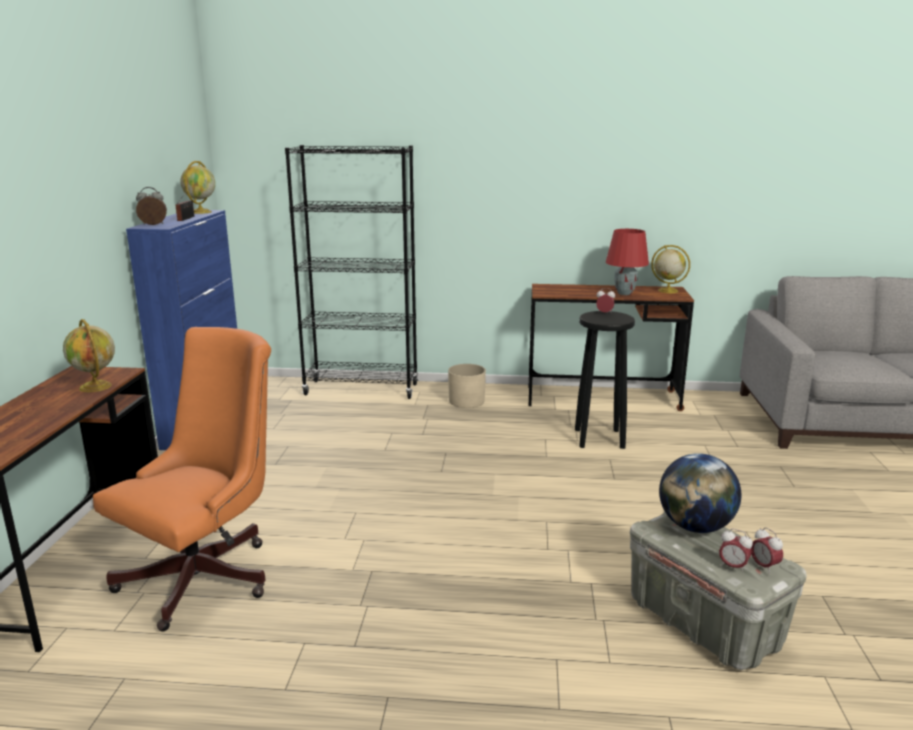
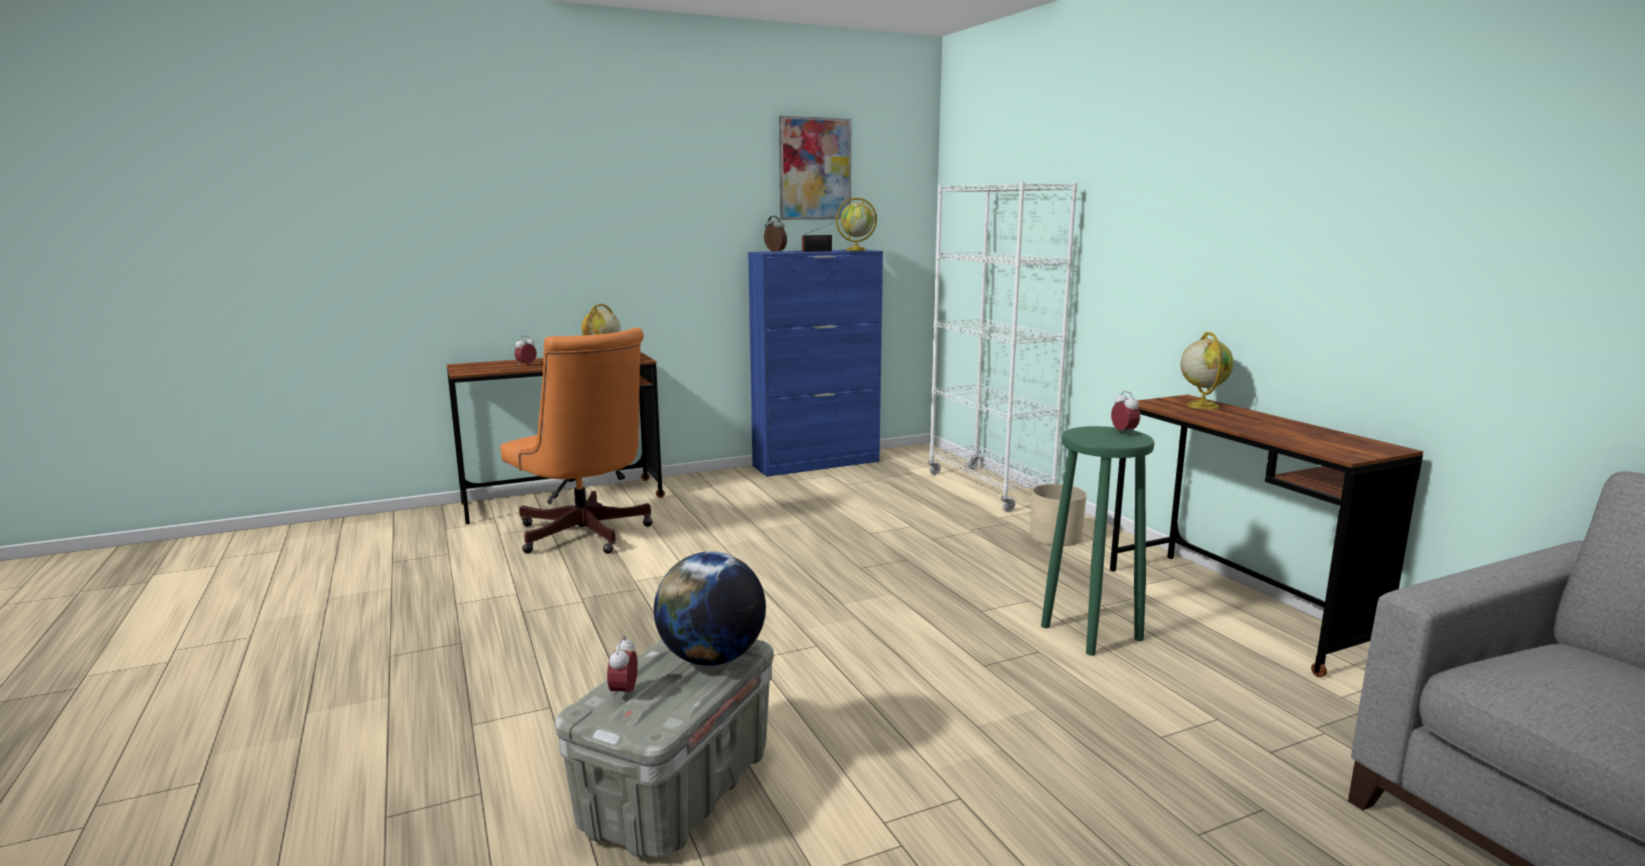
camera: 60 degrees right, 5 degrees down
(150, 133) = (815, 169): none -> picture
(207, 575) = (585, 536): orange office chair -> orange office chair turned 45 degrees clockwise
(362, 389) = (989, 488): black bookcase -> white bookcase
(598, 438) = (1090, 632): black stool -> green stool
(624, 293) = (1266, 430): red table lamp -> none
(667, 291) = (1359, 446): globe -> globe (1201, 405)
(764, 566) = (639, 714): alarm clock -> alarm clock (526, 365)

